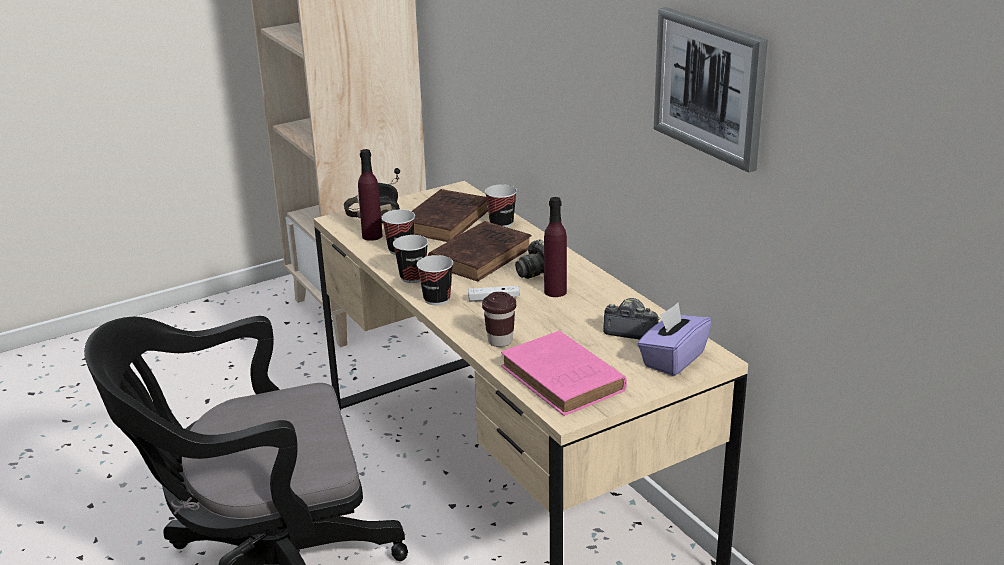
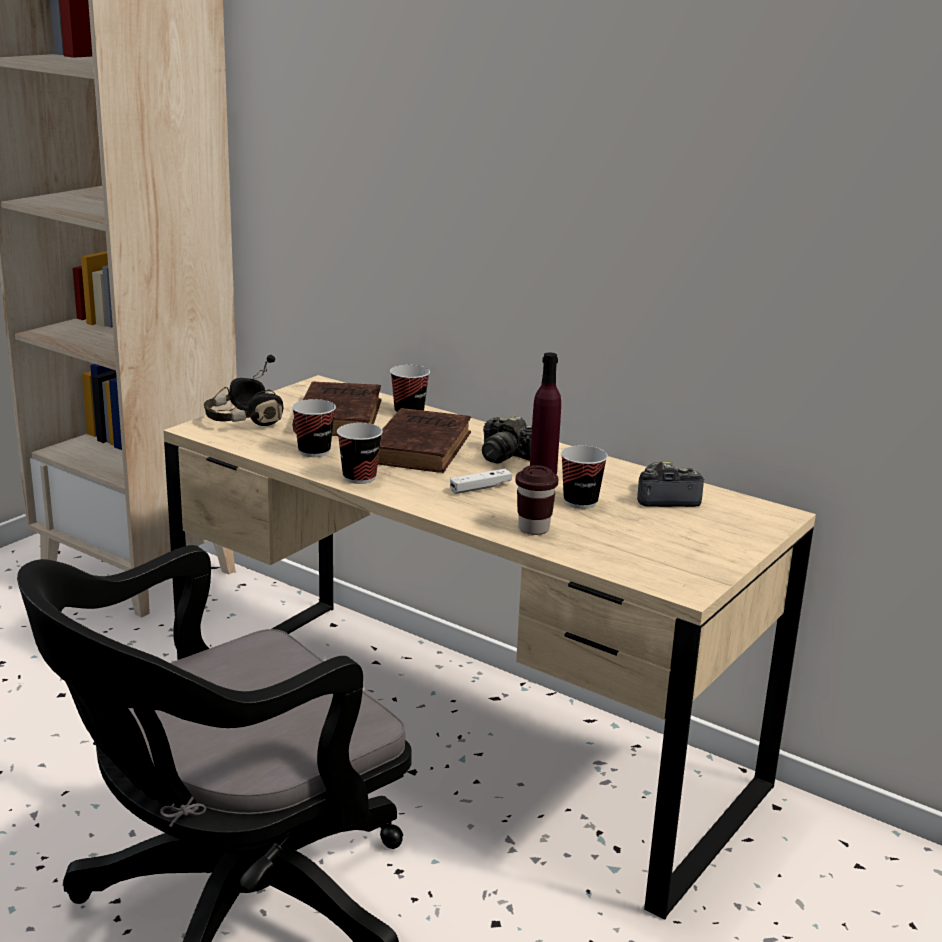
camera: 25 degrees left, 5 degrees down
(372, 236) = (262, 441): purple bottle -> none
(437, 299) = (413, 496): cup -> cup (580, 502)
(564, 380) = (647, 557): pink book -> none
(673, 359) = (738, 520): purple tissue box -> none
(710, 86) = (754, 198): picture -> none

